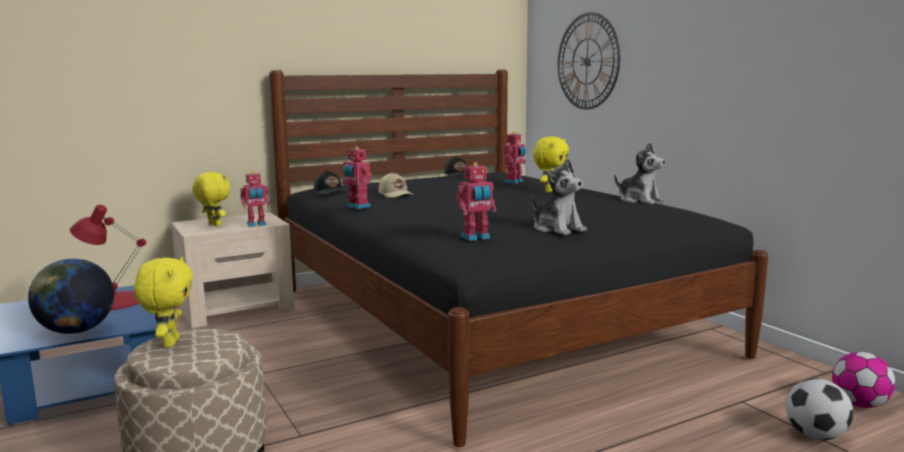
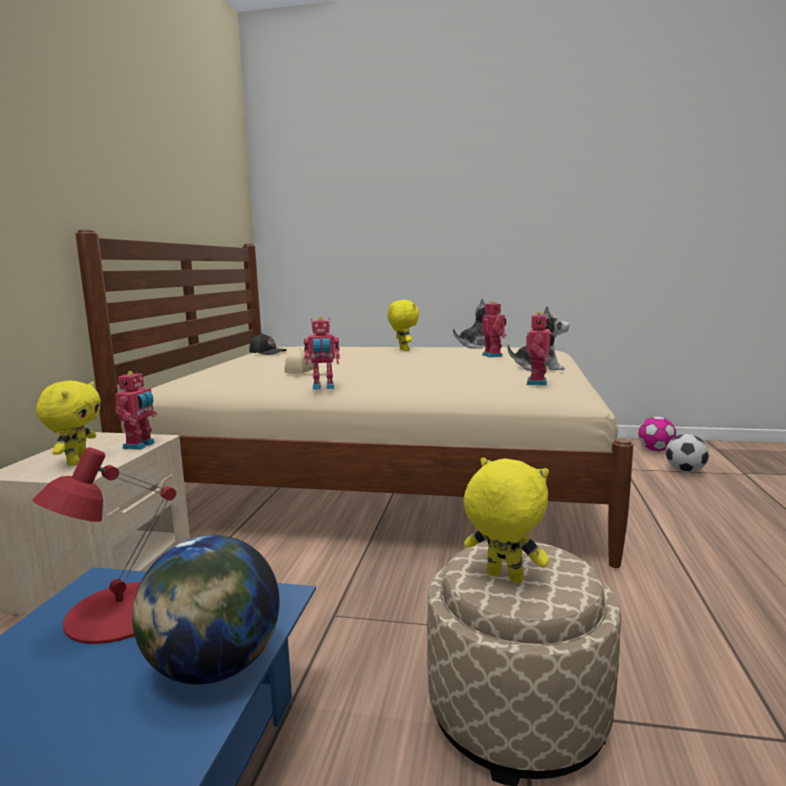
camera: 50 degrees left, 0 degrees up
(214, 225) = (77, 462): yellow plush toy -> yellow plush toy turned 105 degrees clockwise
(330, 191) = (219, 383): black cap -> none
(486, 320) = (386, 482): black bed -> beige bed
(514, 182) = (342, 349): toy robot -> toy robot (493, 355)
(587, 61) = (345, 236): wall clock -> none

